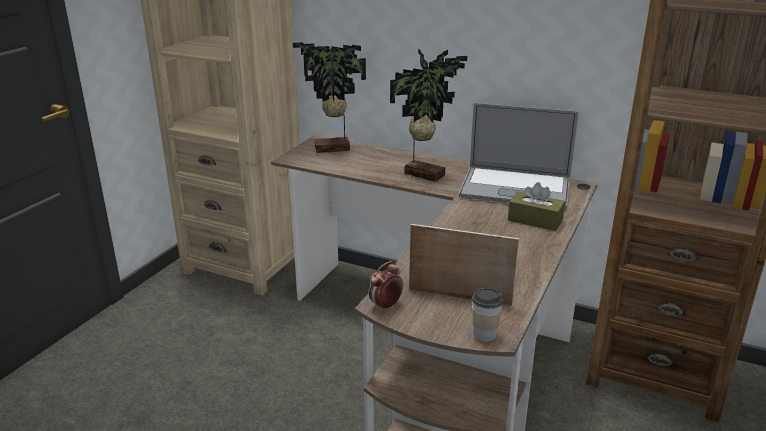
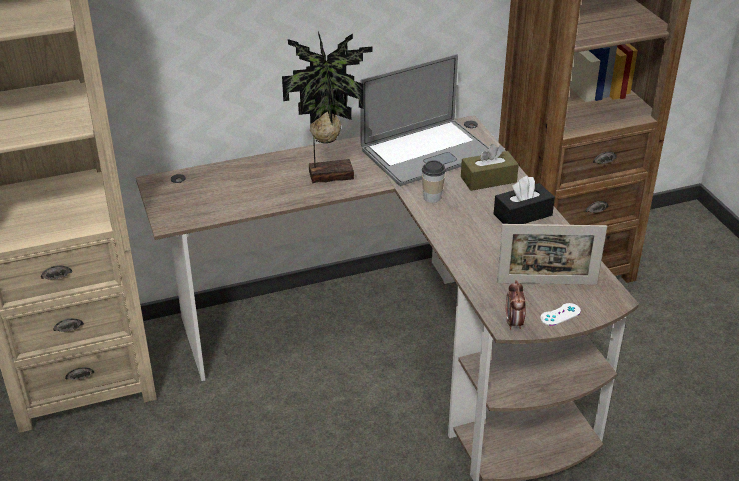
camera: 45 degrees left, 10 degrees up
(333, 149) = (195, 188): potted plant -> none
(431, 321) = (560, 314): none -> white game controller
(459, 297) = (547, 283): picture frame -> picture frame turned 150 degrees counterclockwise
(484, 334) = (605, 302): cup -> cup (432, 197)
(522, 250) = (522, 215): none -> black tissue box

